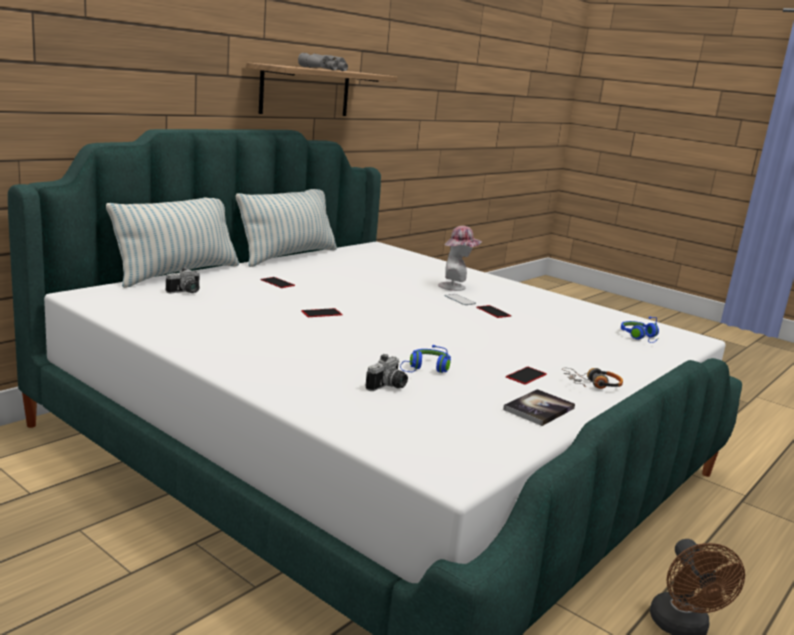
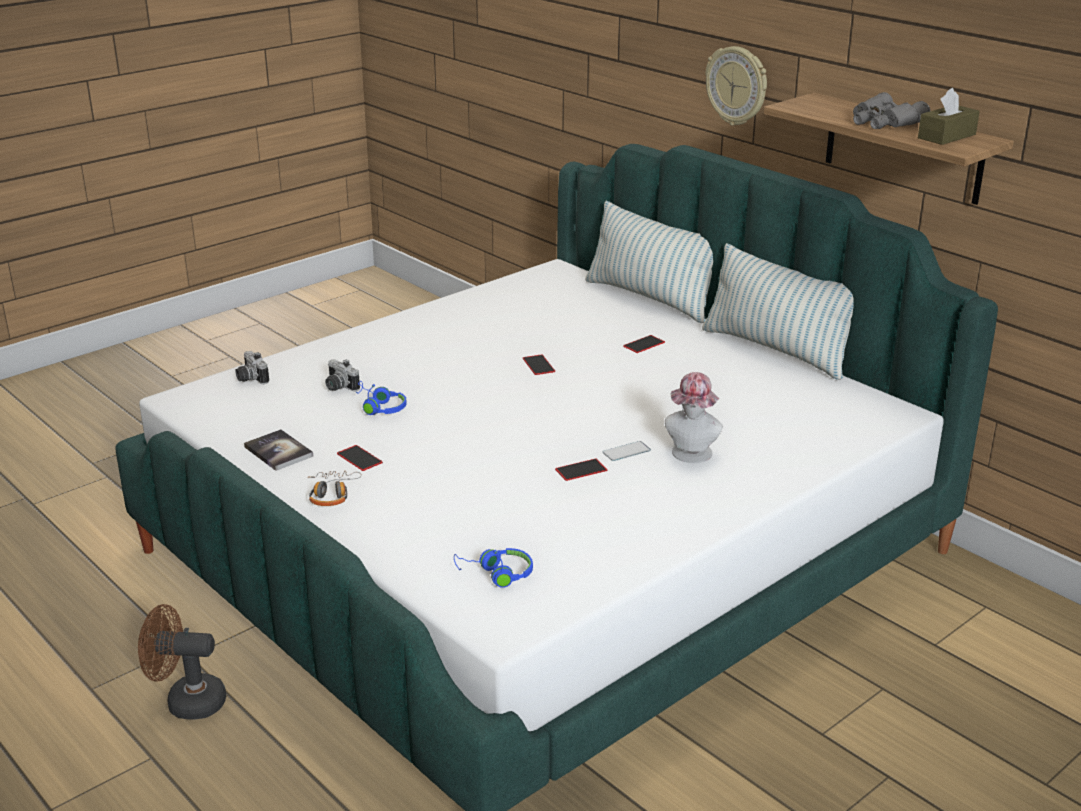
camera: 100 degrees right, 10 degrees up
(183, 67) = (737, 85): none -> wall clock
(186, 292) = (584, 305): camera -> camera (250, 378)
(356, 72) = (946, 136): none -> brown tissue box

